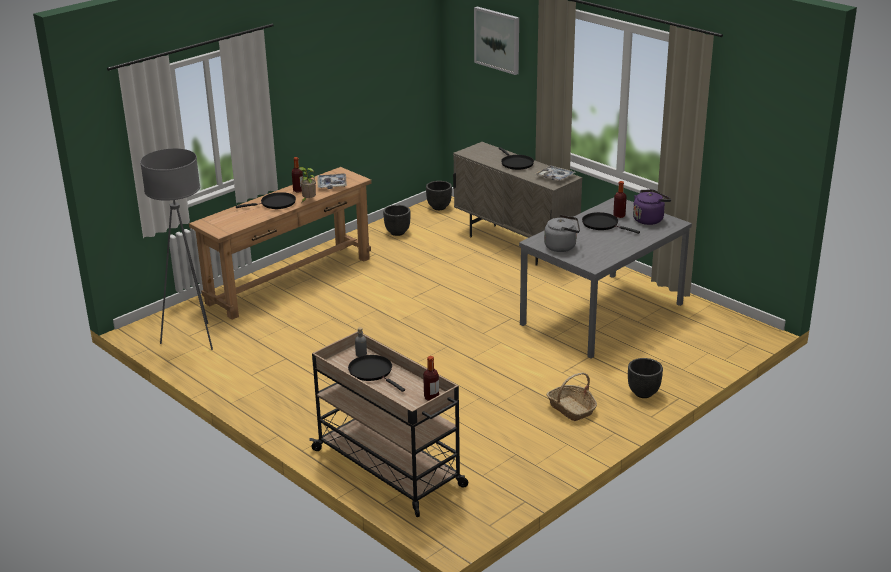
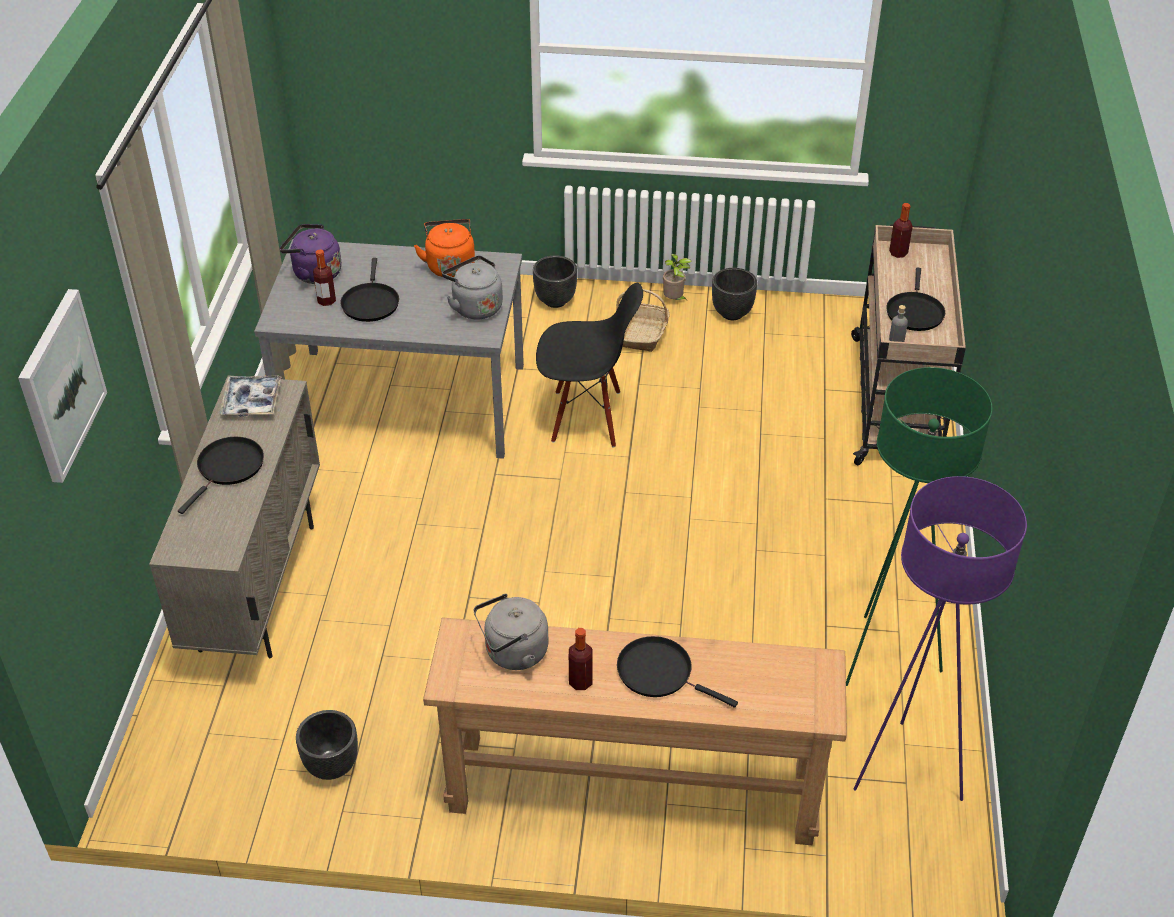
camera: 130 degrees left, 15 degrees up
(192, 338) = (907, 771): grey floor lamp -> purple floor lamp
(245, 363) = (885, 658): none -> green floor lamp
(308, 200) = (605, 638): potted plant -> potted plant (674, 300)
(332, 184) = (513, 653): tray -> grey kettle
(438, 207) = (174, 776): black planter -> black planter (732, 313)
(519, 359) = (586, 417): none -> black chair
(610, 252) = (450, 265): none -> orange kettle

